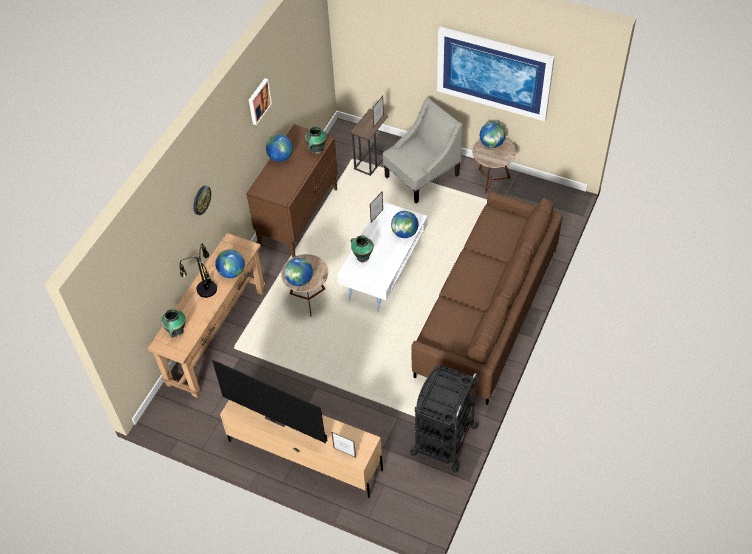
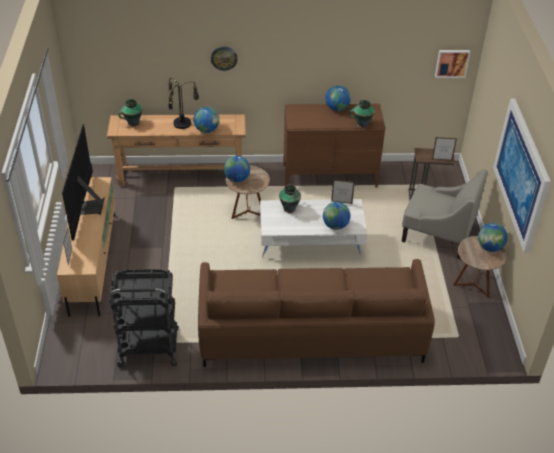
camera: 60 degrees right, 10 degrees down
(258, 101) = (336, 40): picture -> picture (452, 63)

